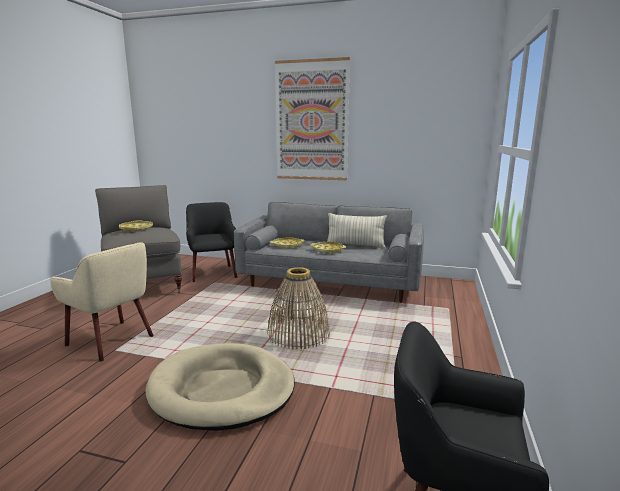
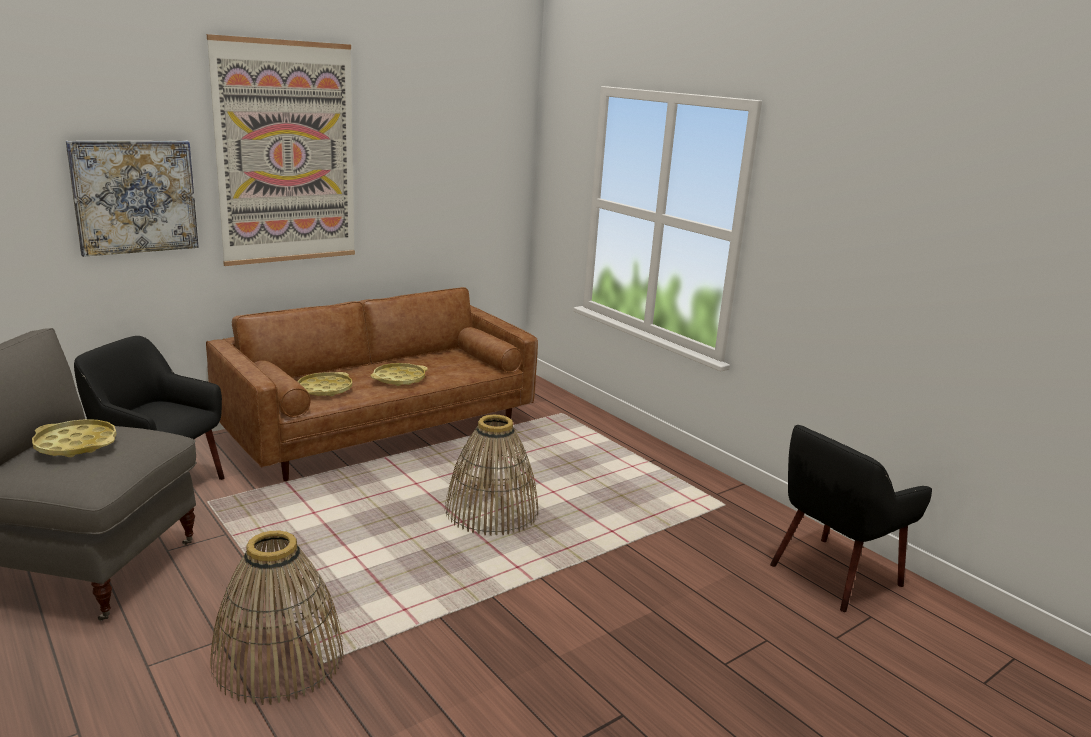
camera: 55 degrees left, 5 degrees up
(112, 340) = (279, 658): beige armchair -> basket
(222, 389) = (552, 607): beige dog bed -> none
(242, 141) = (135, 197): none -> picture
(331, 281) = (379, 428): grey sofa -> brown sofa
(355, 245) = (411, 361): pillow -> none

